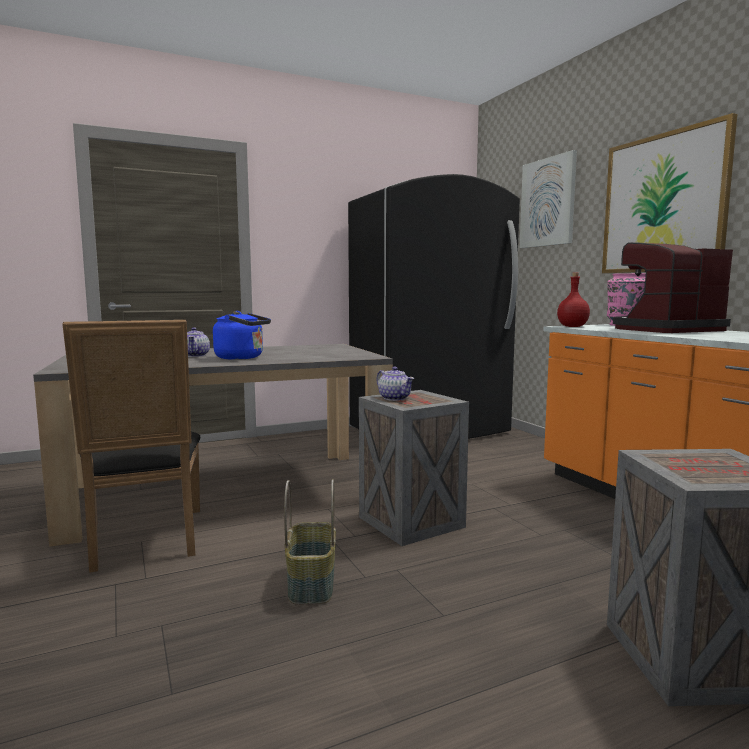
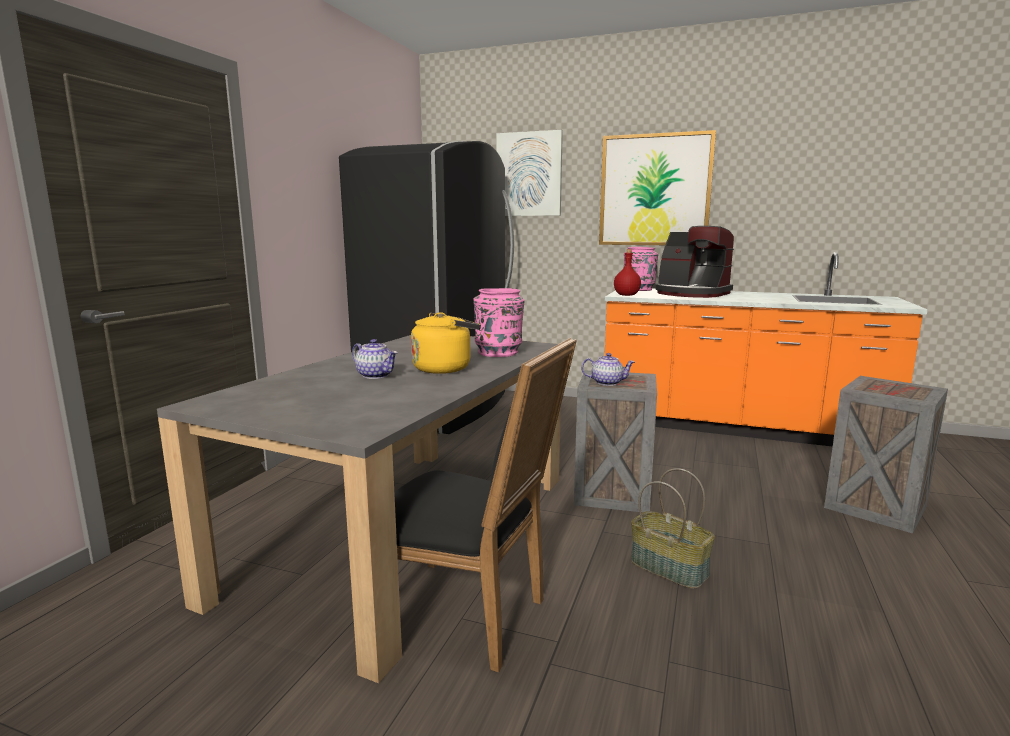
camera: 45 degrees left, 5 degrees up
(242, 358) = (445, 368): blue kettle -> yellow kettle
(319, 356) = (499, 352): none -> pink vase
(665, 330) = (691, 293): coffee machine -> coffee machine turned 75 degrees counterclockwise

